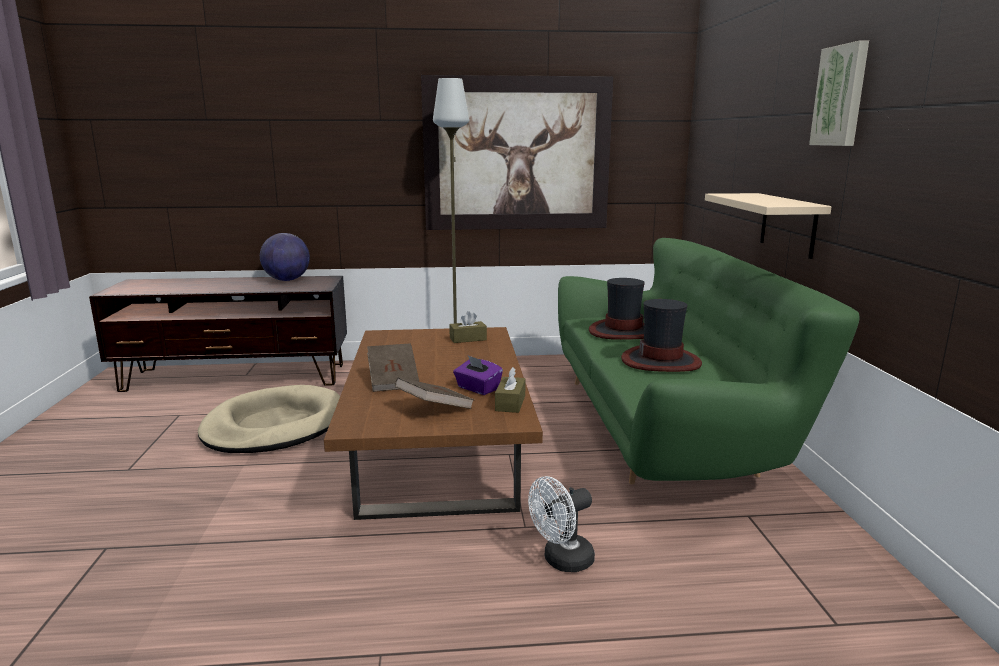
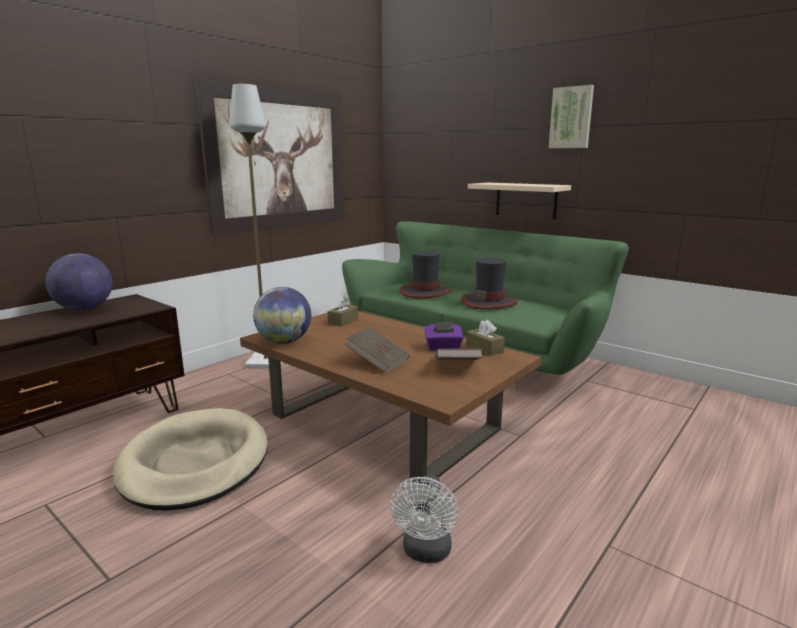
camera: 45 degrees left, 0 degrees up
(381, 342) = (284, 342): none -> globe
(562, 561) = (571, 442): white fan -> white fan (426, 553)

